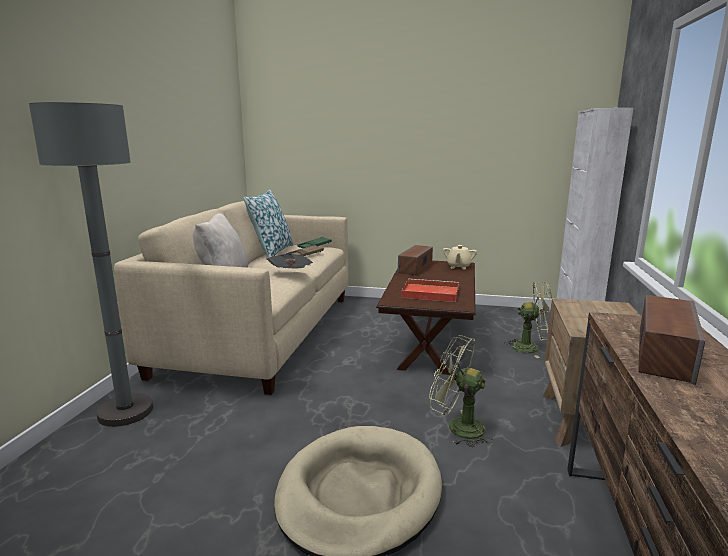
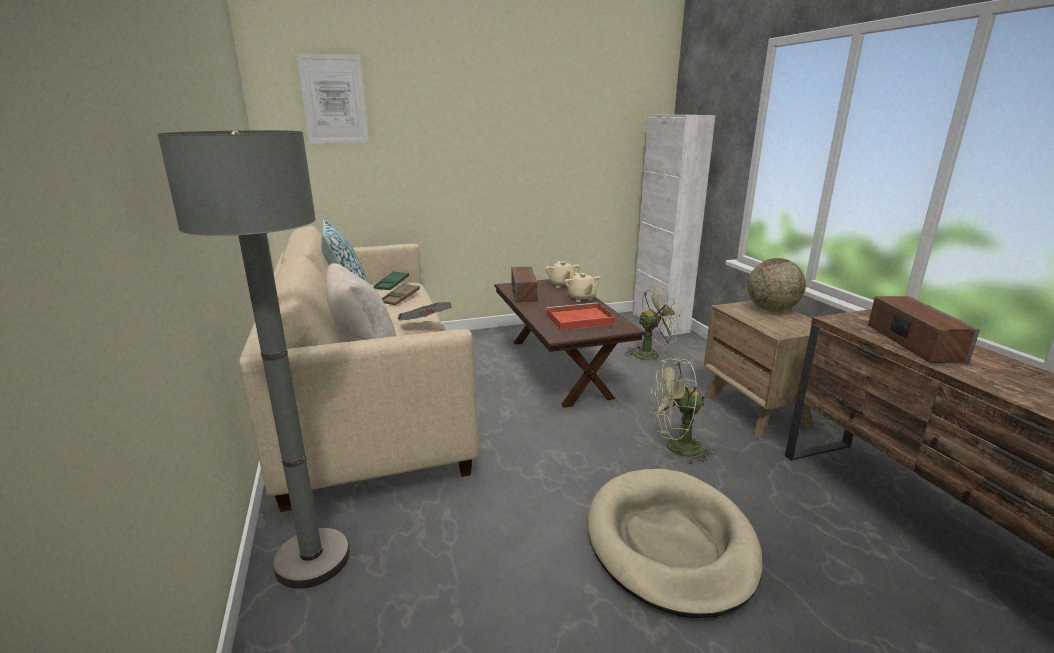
camera: 30 degrees left, 5 degrees up
(297, 103) = (334, 99): none -> picture
(459, 279) = (582, 298): none -> beige teapot
(614, 312) = (771, 310): none -> globe

